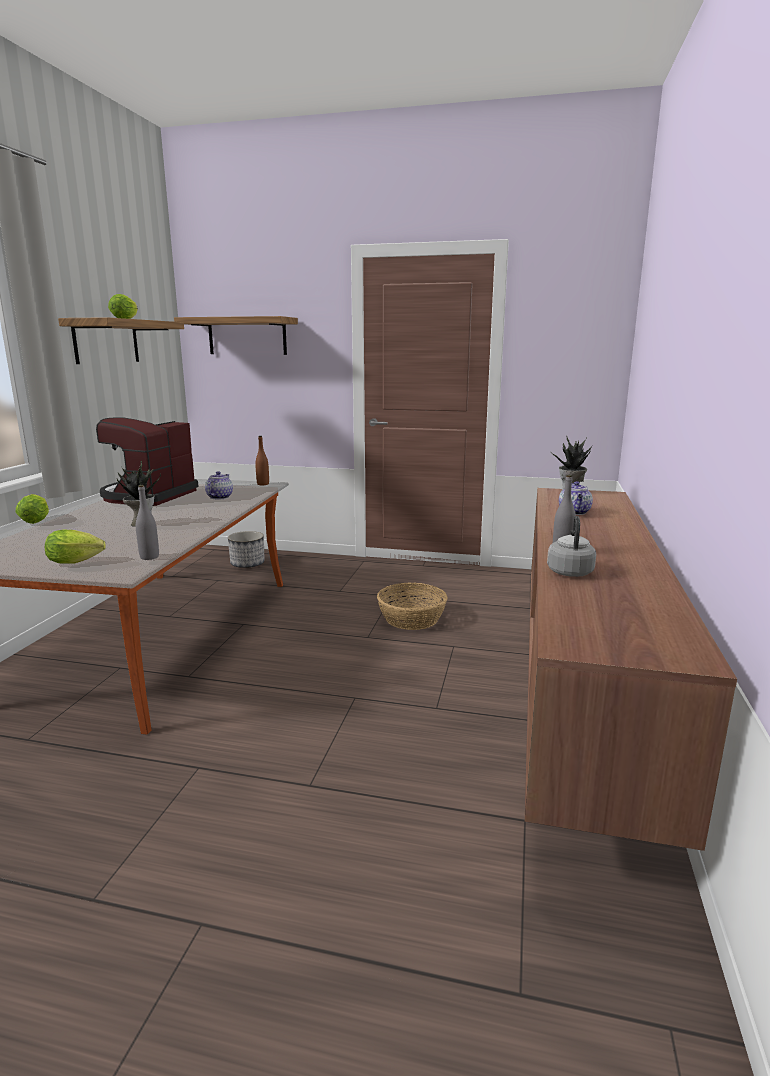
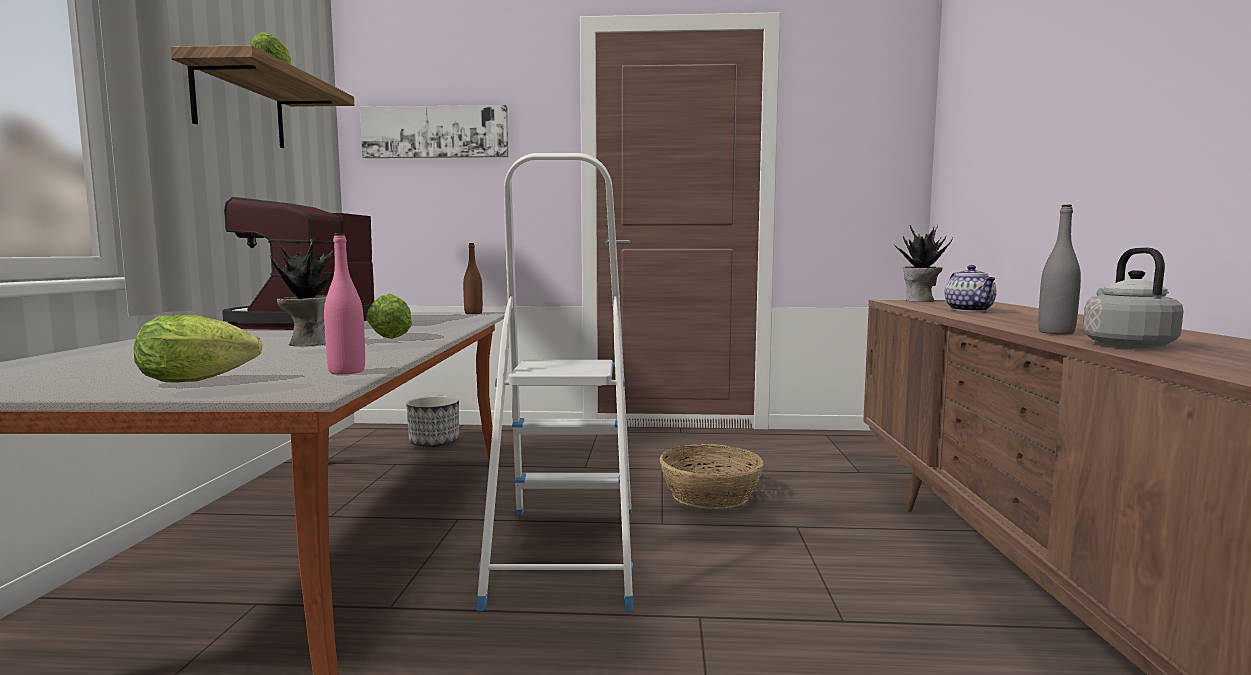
camera: 10 degrees left, 10 degrees down
(36, 520) = (109, 345): lettuce -> lettuce (390, 337)
(149, 557) = (346, 371): grey bottle -> pink bottle
(219, 497) = (419, 322): teapot -> none
(247, 336) = (435, 132): shelf -> picture
(298, 651) = (566, 551): none -> white step ladder

